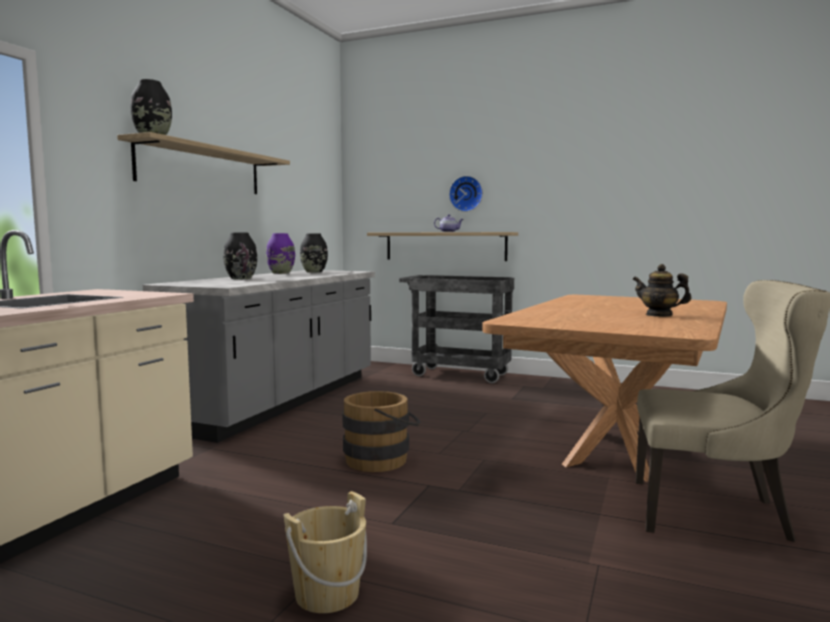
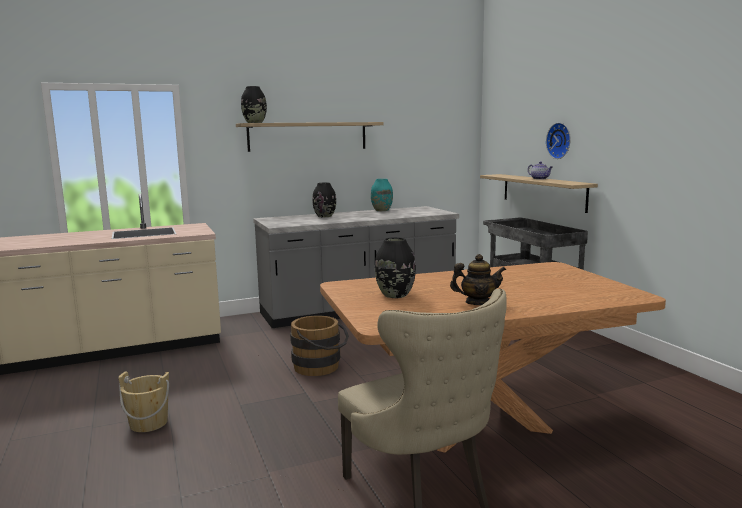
camera: 45 degrees right, 5 degrees up
(281, 273) = (381, 210): purple vase -> turquoise vase
(313, 272) = (410, 210): black vase -> black vase (395, 295)
(659, 315) = (477, 303): teapot -> teapot turned 105 degrees clockwise

